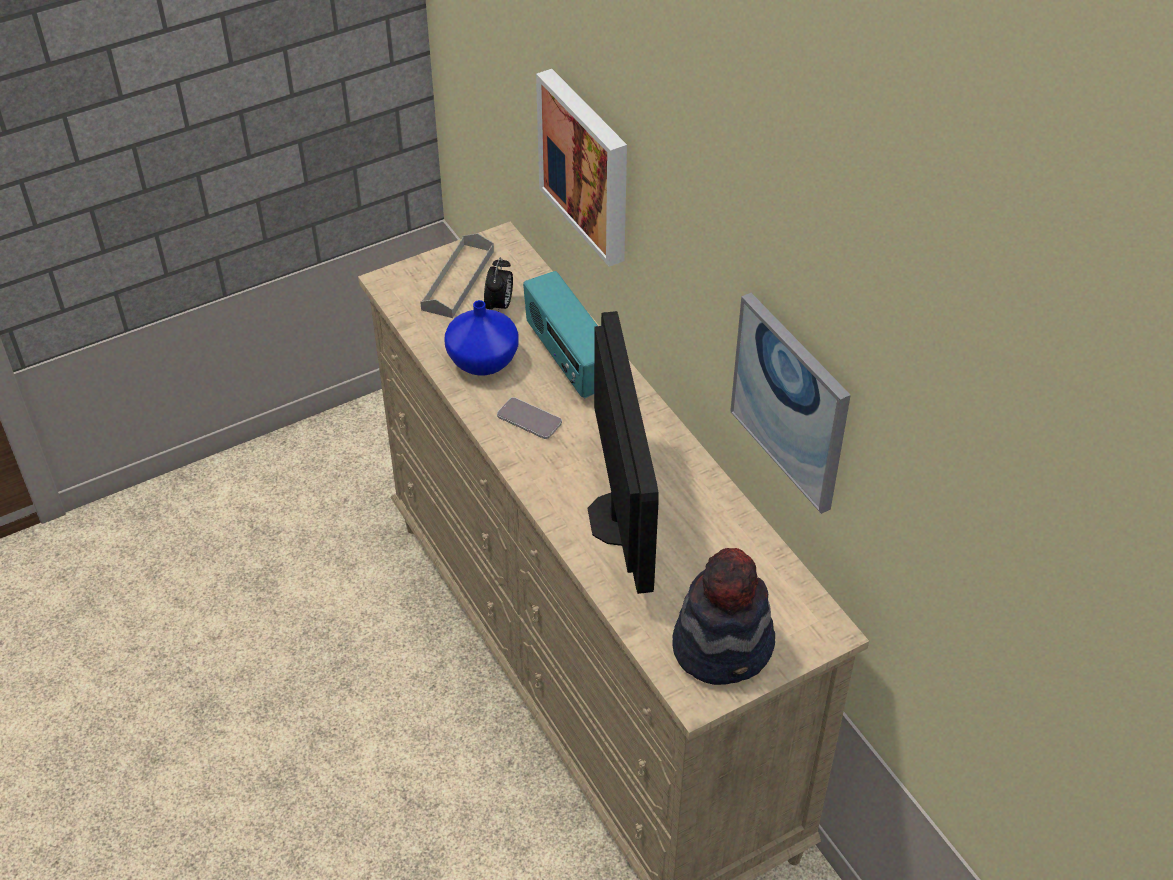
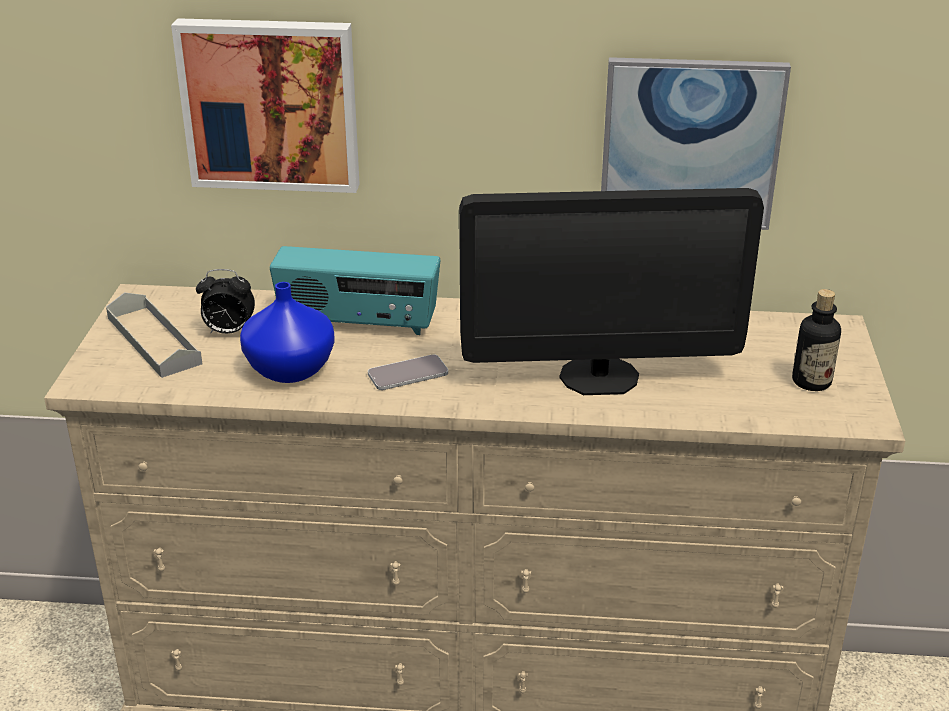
camera: 55 degrees left, 15 degrees down
(499, 306) = (228, 332): alarm clock -> alarm clock turned 135 degrees clockwise
(617, 519) = (599, 376): monitor -> monitor turned 150 degrees clockwise
(724, 645) = (811, 382): hat -> bottle

